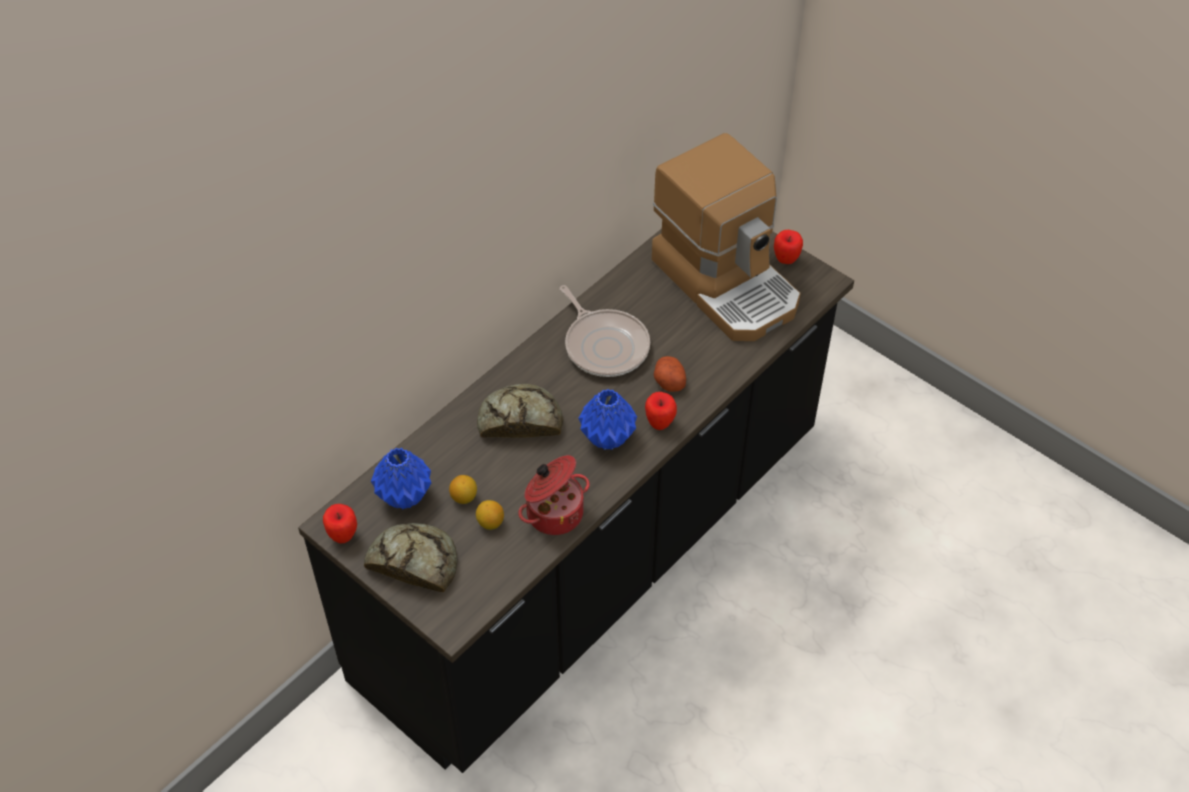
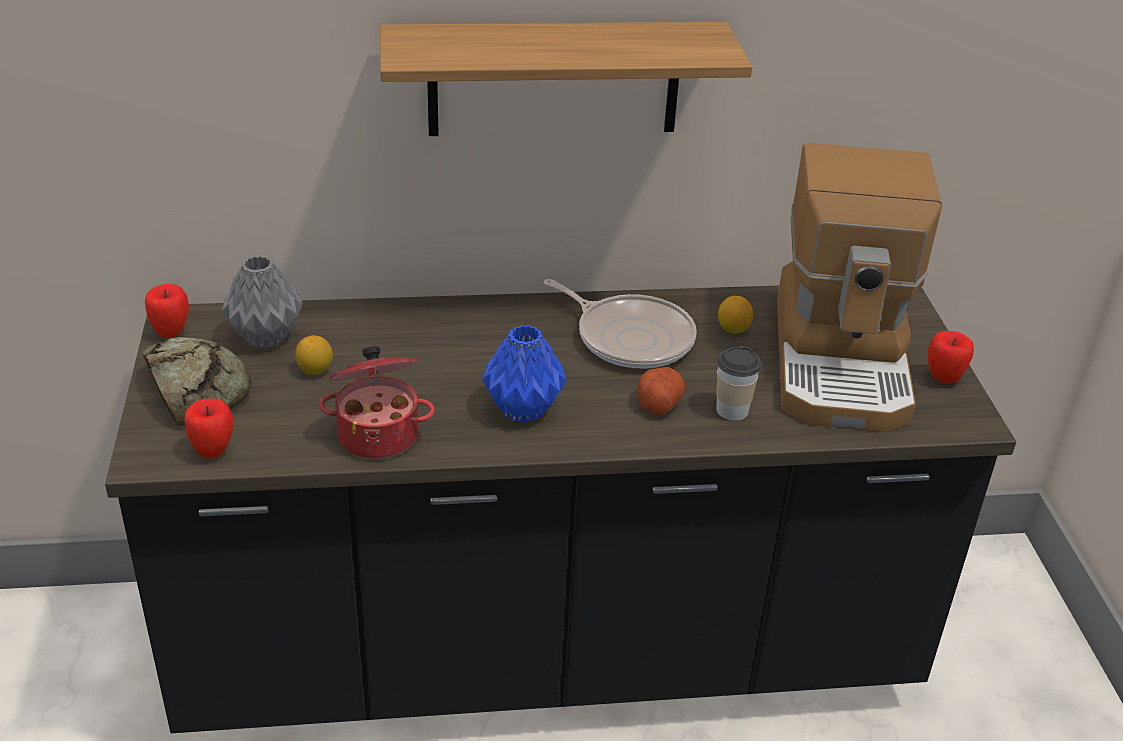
camera: 40 degrees right, 15 degrees down
(403, 495) = (266, 336): blue vase -> grey vase
(490, 523) = (307, 404): lemon -> lemon (733, 329)
(505, 217) = (554, 79): none -> shelf
(519, 419) = (458, 344): bread -> none
(604, 345) = (630, 337): frying pan -> frying pan turned 60 degrees counterclockwise
(659, 423) = (597, 431): apple -> apple (213, 452)
(709, 359) = (732, 410): none -> cup

